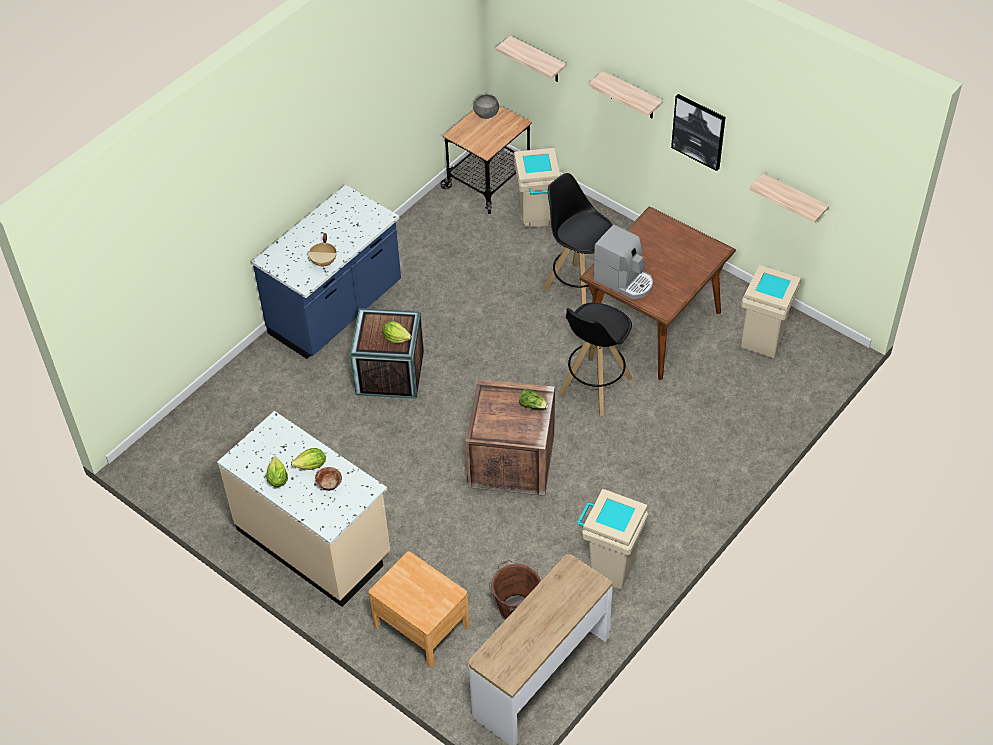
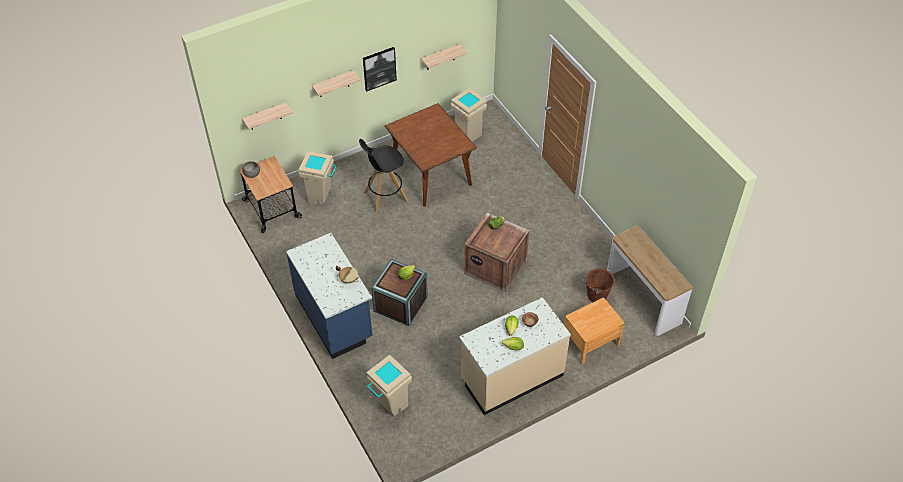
camera: 70 degrees left, 0 degrees up
(594, 386) = (461, 213): black stool -> none
(609, 568) = (586, 248): beige trash can -> beige trash can (390, 406)
(624, 281) = (436, 153): coffee machine -> none

